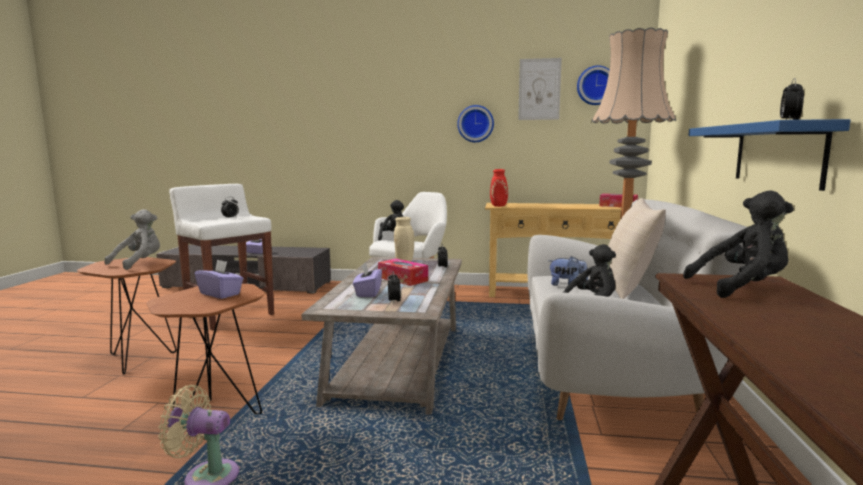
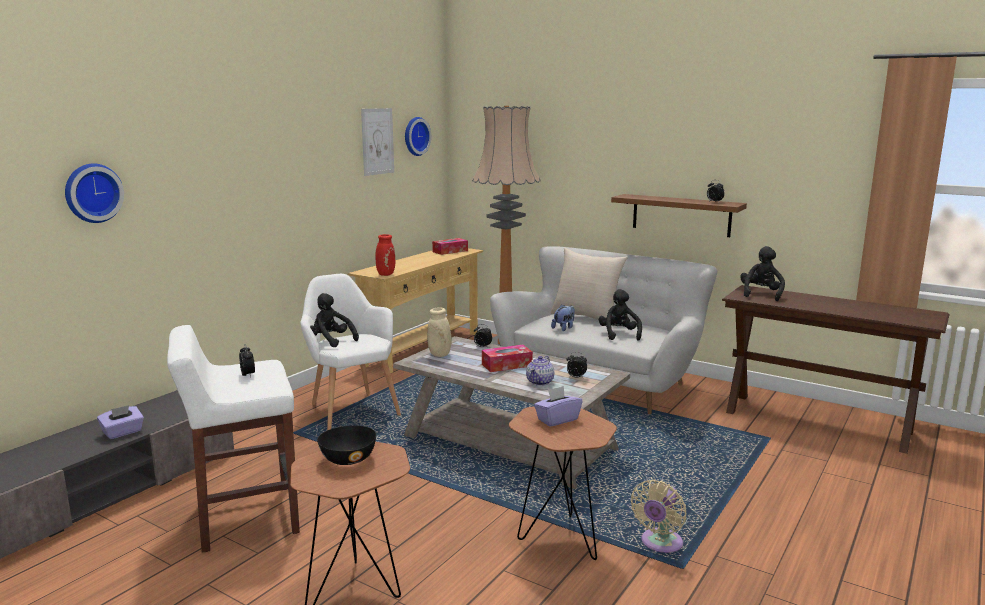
camera: 65 degrees left, 5 degrees up
(139, 263) = (348, 459): grey plush toy -> black bowl
(368, 293) = (540, 382): purple tissue box -> teapot
(475, 123) = (329, 184): wall clock -> wall clock (92, 193)
(777, 154) = (681, 215): blue shelf -> brown shelf

